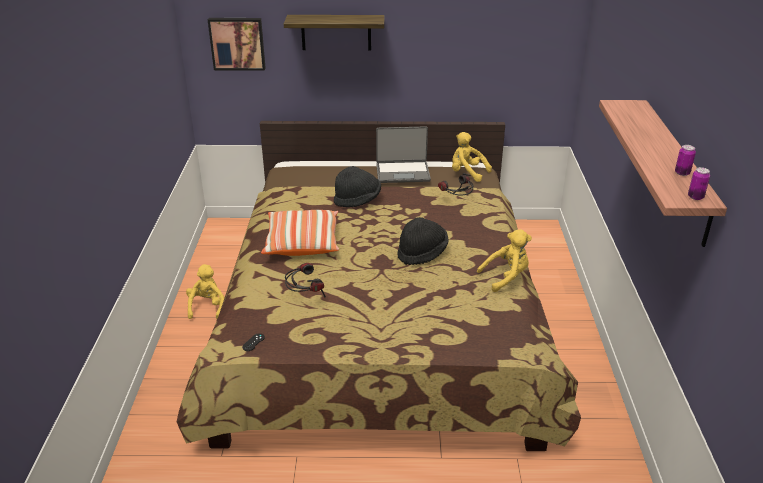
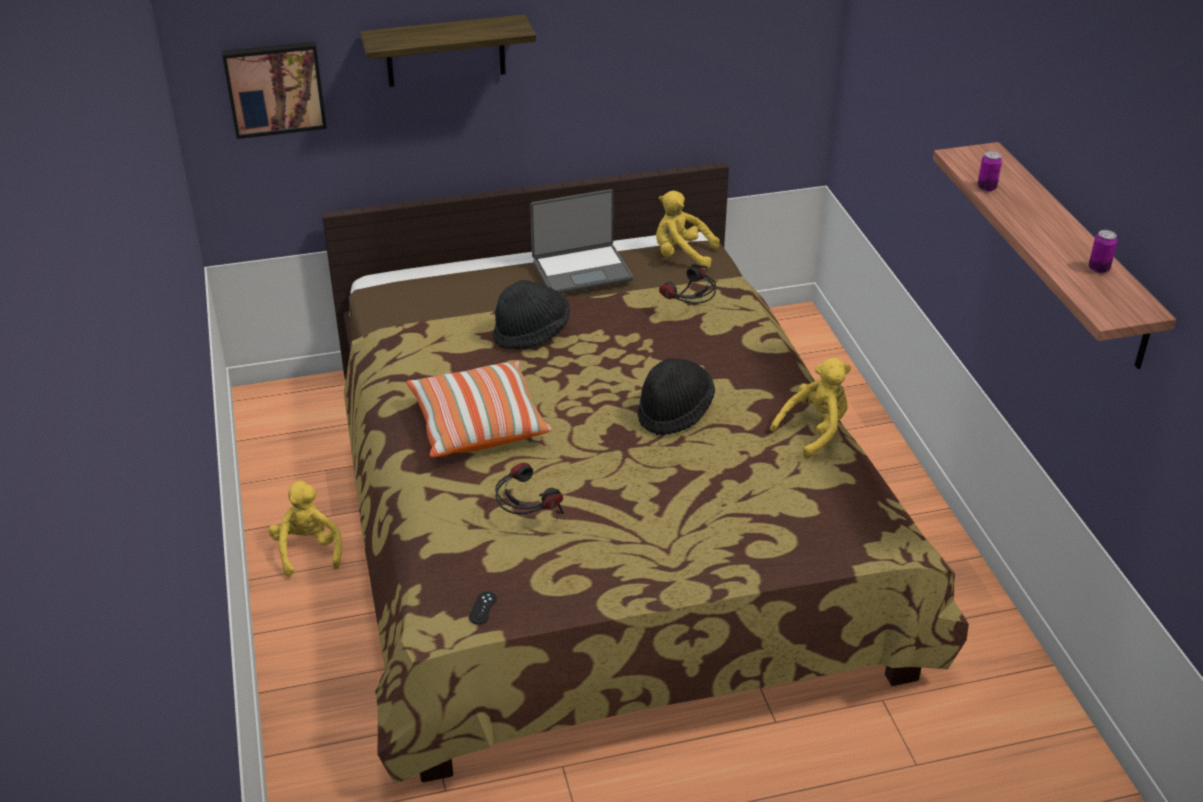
camera: 15 degrees left, 5 degrees up
(695, 197) = (1131, 307): can -> can (986, 188)

